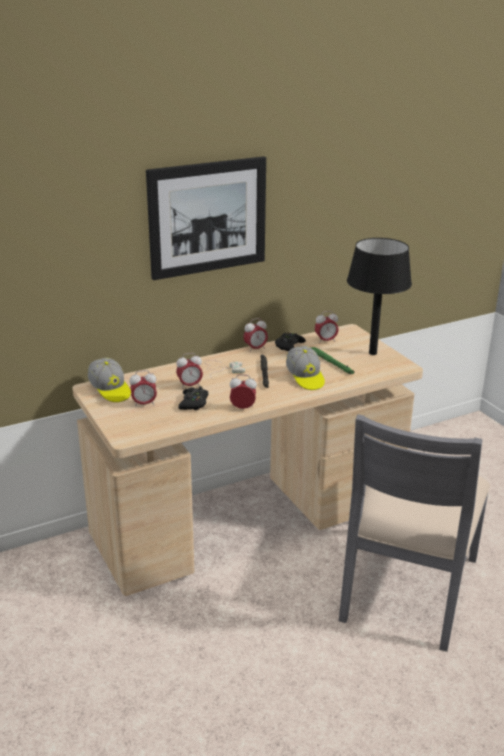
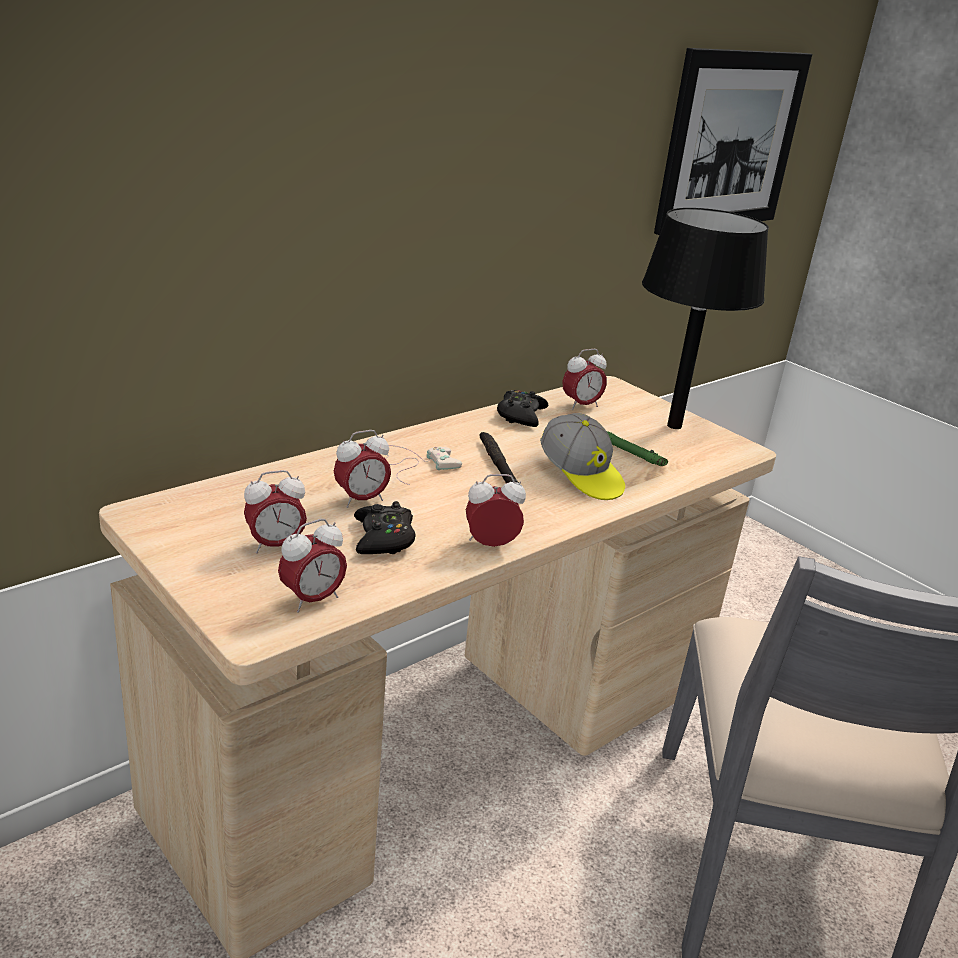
camera: 15 degrees left, 0 degrees up
(110, 390) = (189, 516): cap -> none
(208, 217) = (388, 146): picture -> picture (731, 141)
(255, 349) = (461, 422): alarm clock -> alarm clock (312, 600)

